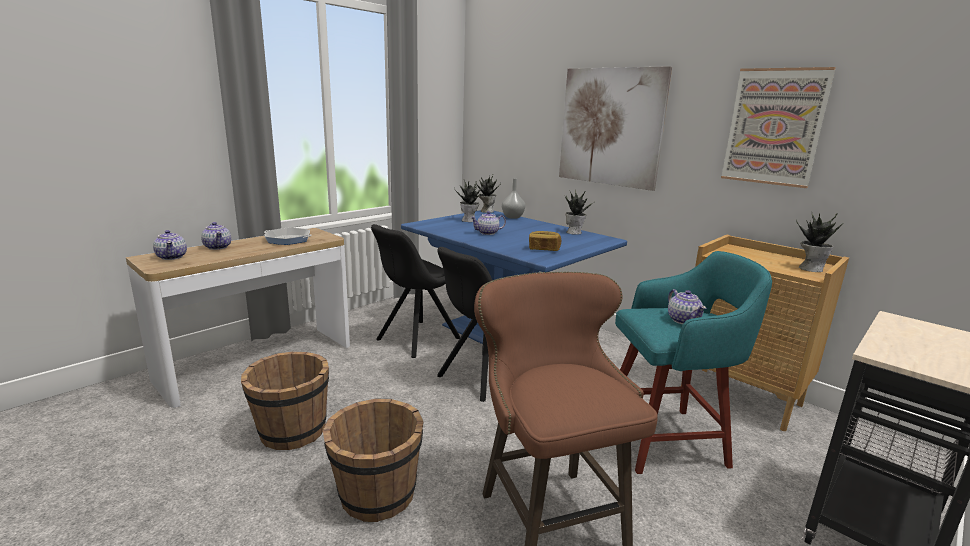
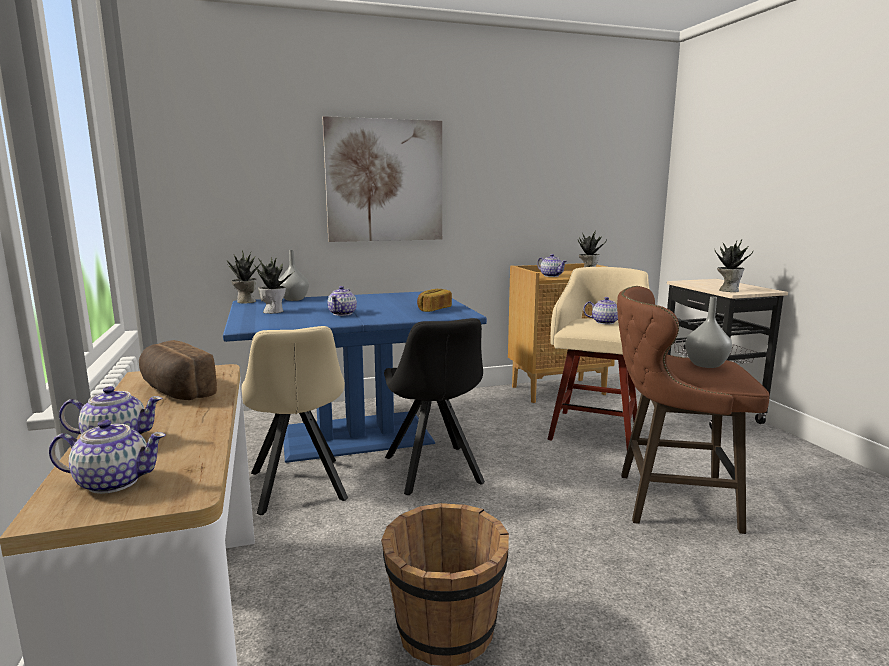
camera: 60 degrees left, 5 degrees down
(288, 240) = (175, 391): frying pan -> bread
(376, 495) = (613, 584): brown bucket -> none
(417, 339) = (298, 486): black chair -> beige chair
(568, 383) = (705, 364): none -> grey vase
(574, 232) = (391, 295): potted plant -> potted plant (728, 290)
(667, 440) = (595, 429): turquoise stool -> beige stool
(745, 257) = (551, 275): none -> teapot
(774, 127) = (529, 173): picture -> none

